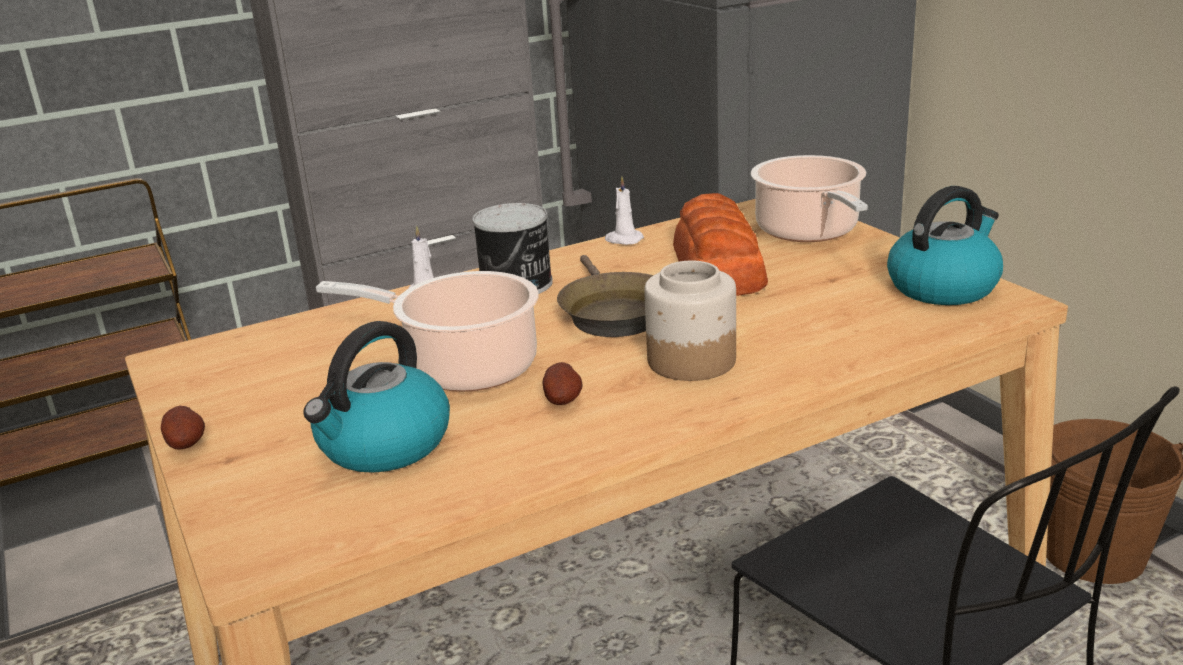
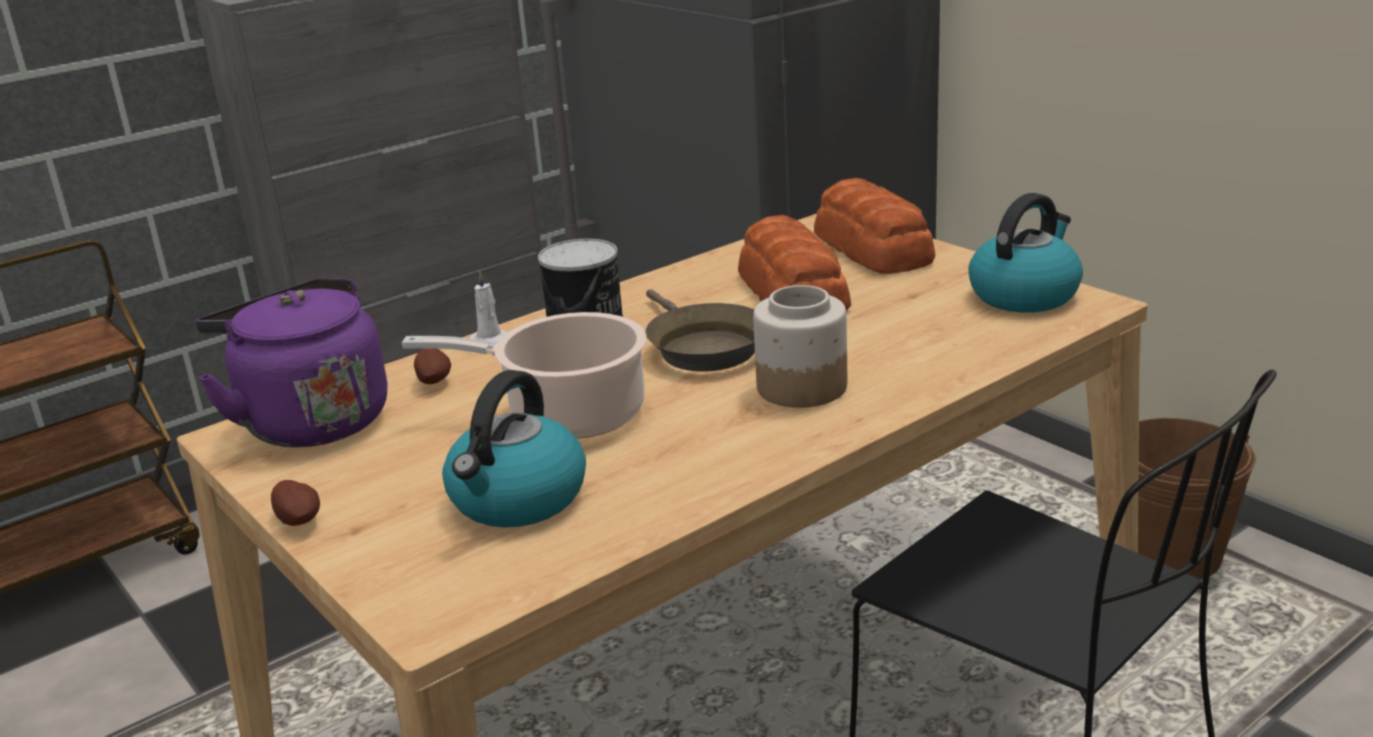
camera: 10 degrees left, 0 degrees up
(241, 352) = (311, 421): none -> purple kettle
(564, 400) = (687, 438): potato -> potato (435, 381)
(623, 240) = (681, 271): white candle -> none
(809, 232) = (872, 249): cooking pot -> bread

